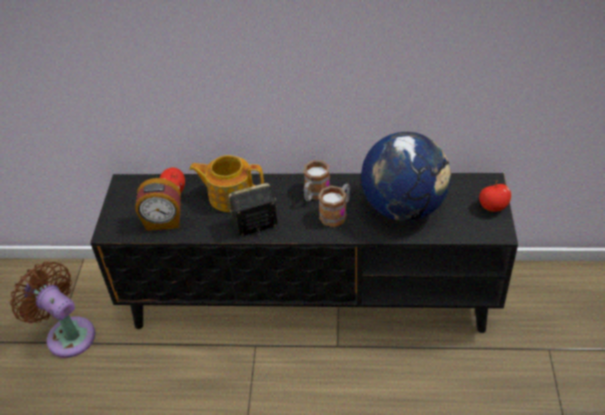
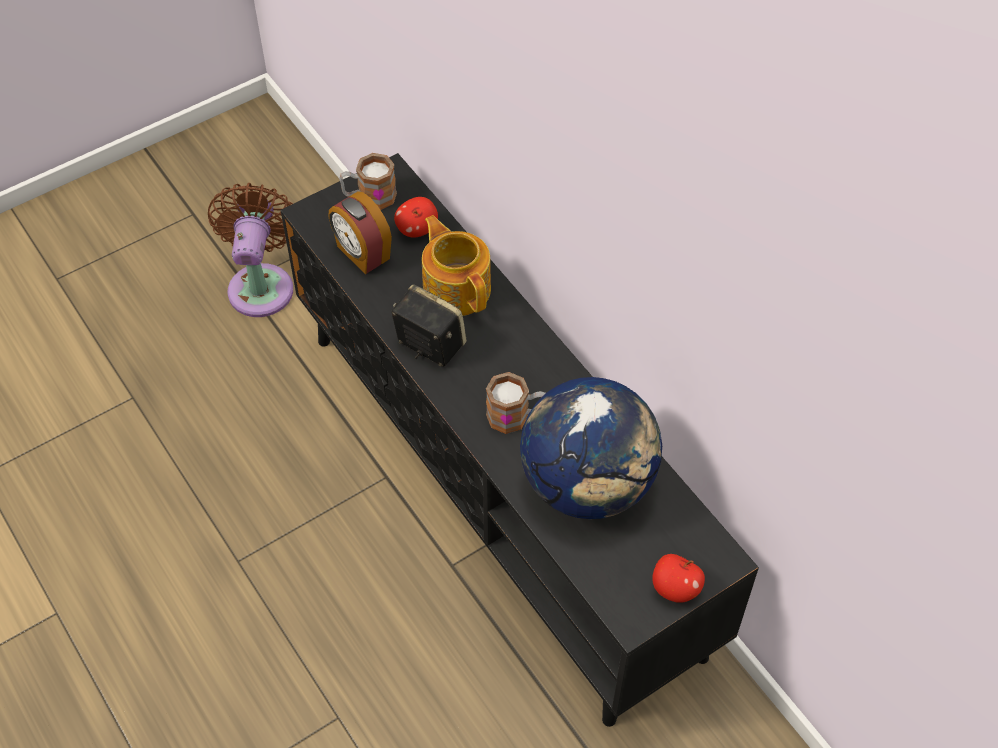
camera: 50 degrees right, 10 degrees up
(315, 194) = (530, 373): mug -> mug (369, 197)

